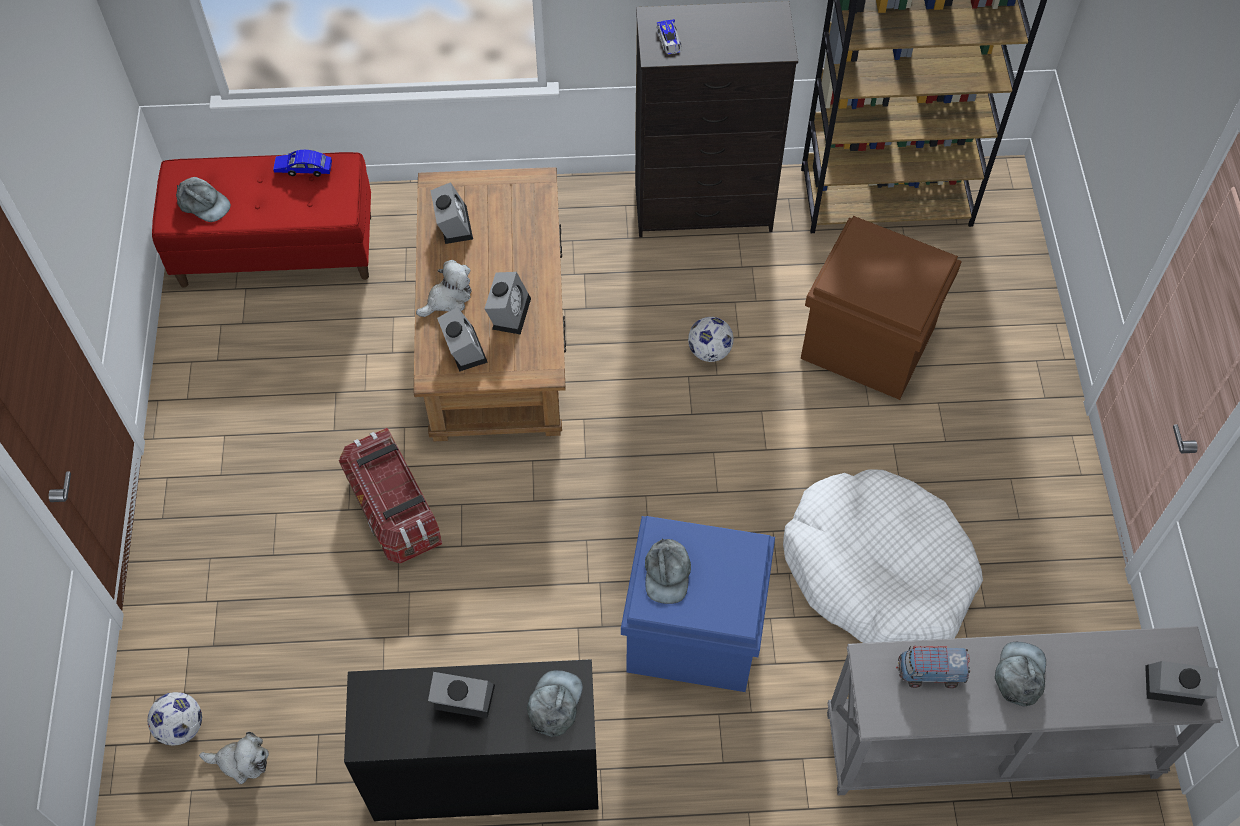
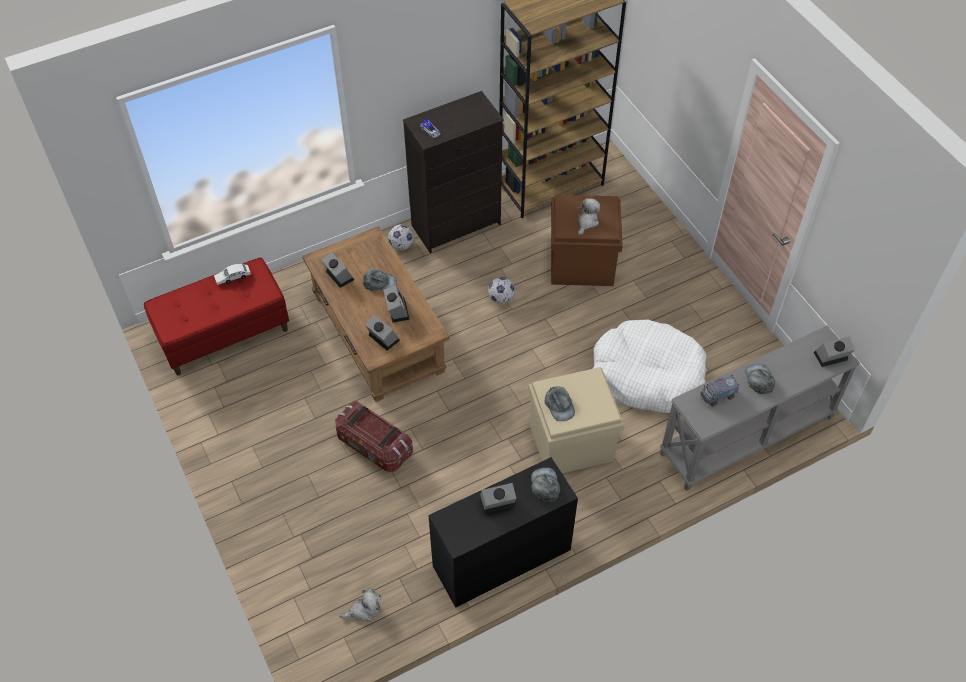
camera: 25 degrees left, 5 degrees down
(181, 727) = (319, 607): football -> football (401, 245)
(203, 204) = (184, 317): grey cap -> grey cap (379, 283)
(303, 169) = (233, 277): blue toy car -> white toy car
(448, 299) = (358, 315): plush toy -> plush toy (587, 222)
(692, 632) = (570, 443): blue storage box -> beige storage box

